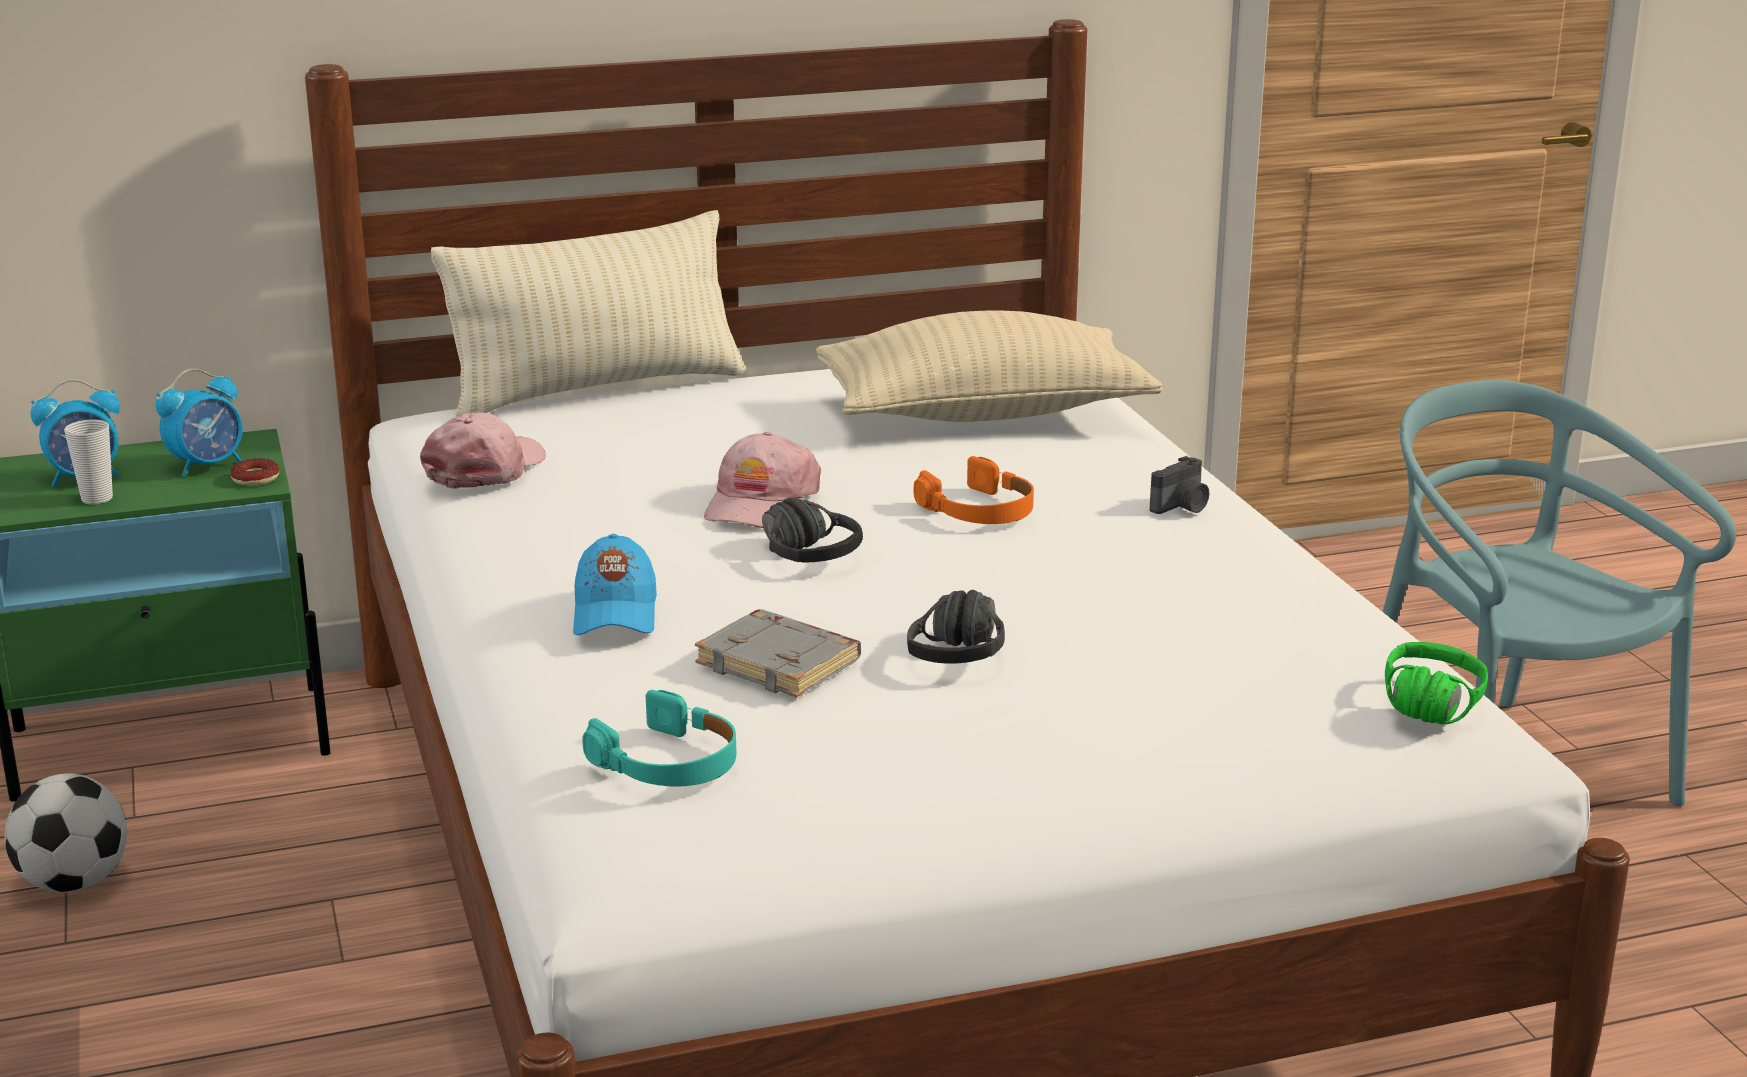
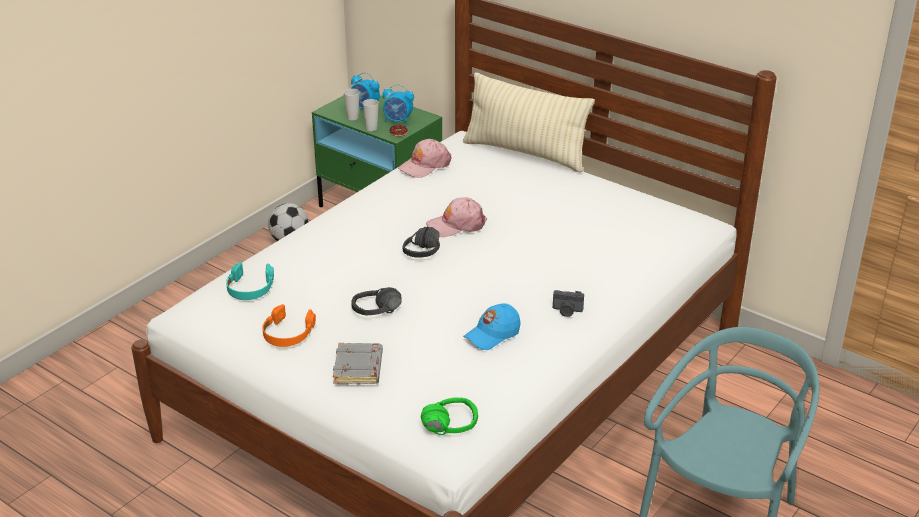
camera: 55 degrees right, 10 degrees up
(181, 495) = (371, 128): none -> cup
(486, 468) = (425, 165): pink cap -> pink cap turned 150 degrees clockwise
(615, 614) = (338, 236): blue cap -> blue cap (492, 335)
(781, 663) = (334, 280): grey book -> grey book (359, 368)
(979, 510) = (505, 269): orange headphones -> orange headphones (287, 333)
(983, 414) = (605, 235): beige pillow -> none

